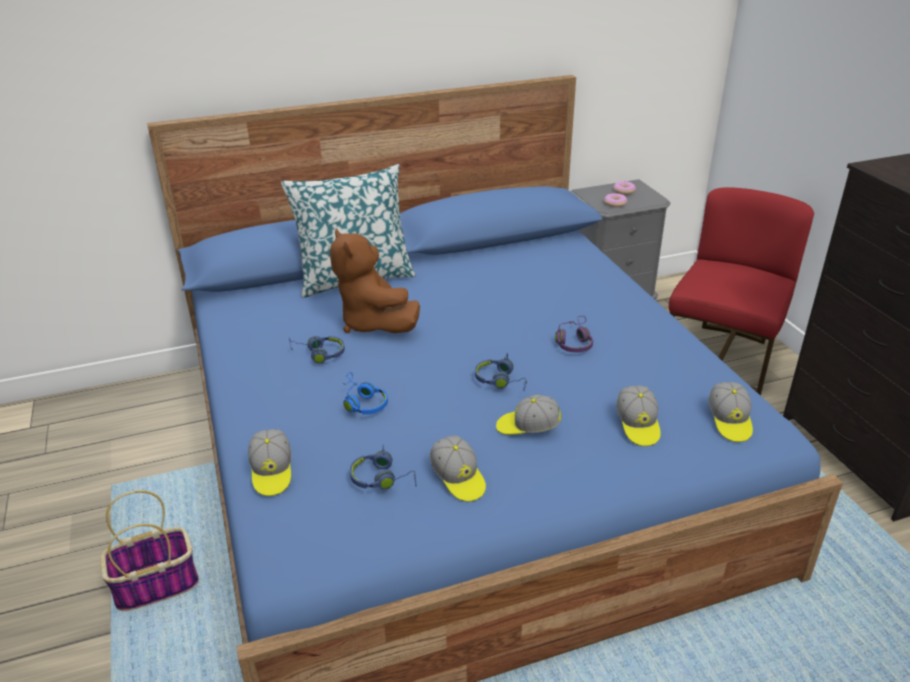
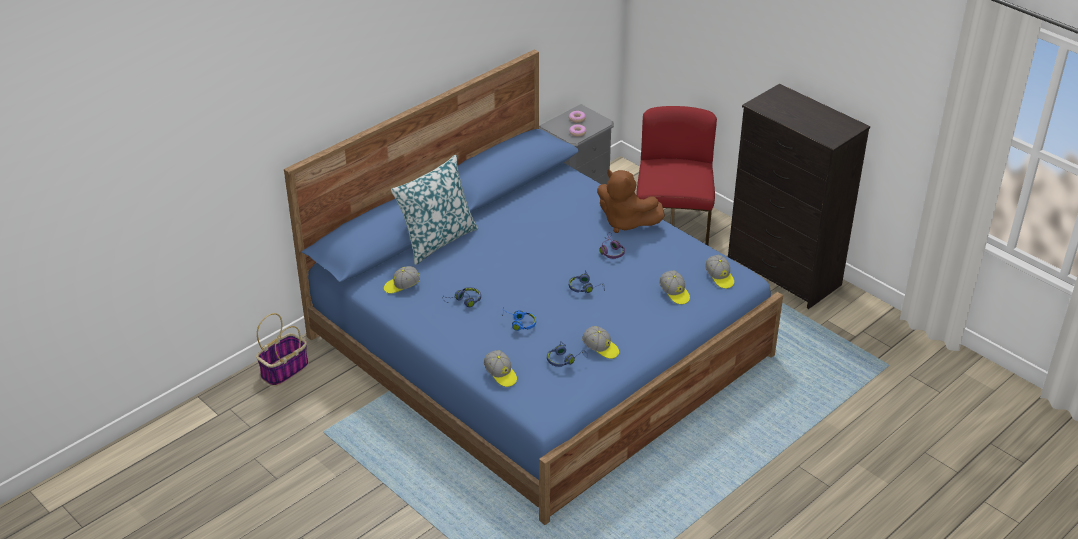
camera: 25 degrees left, 5 degrees up
(157, 585) = (411, 473): basket -> basket (285, 370)
(374, 323) = (479, 271): brown plush toy -> brown plush toy (625, 222)
(528, 427) = (617, 311): cap -> cap (402, 286)

